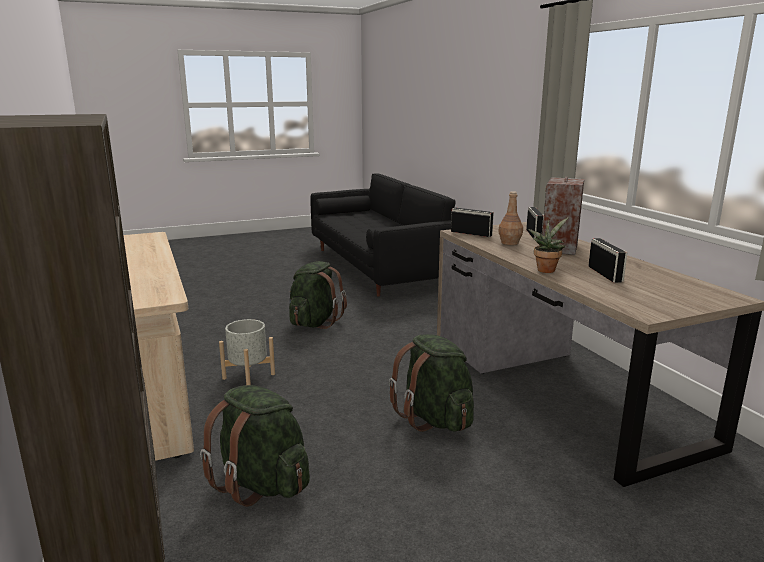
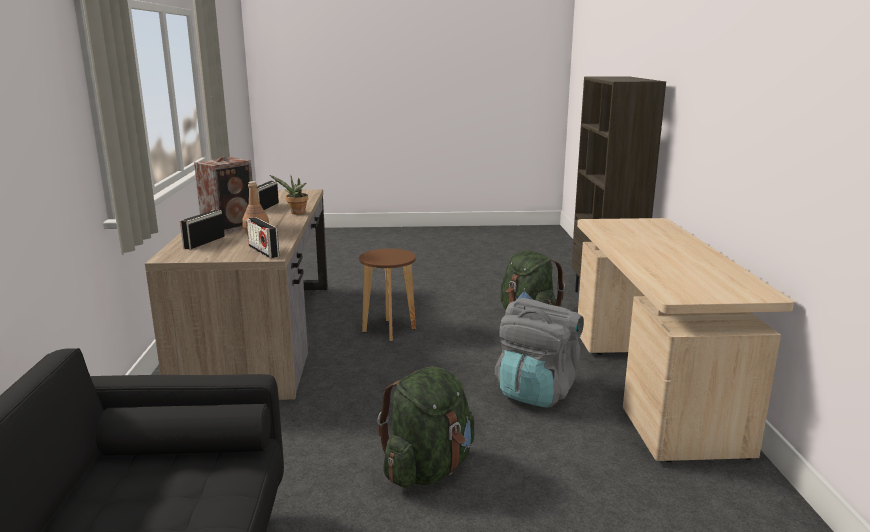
camera: 160 degrees left, 0 degrees up
(249, 376) = (536, 391): grey planter -> grey backpack
(434, 418) = (389, 330): green backpack -> brown stool

